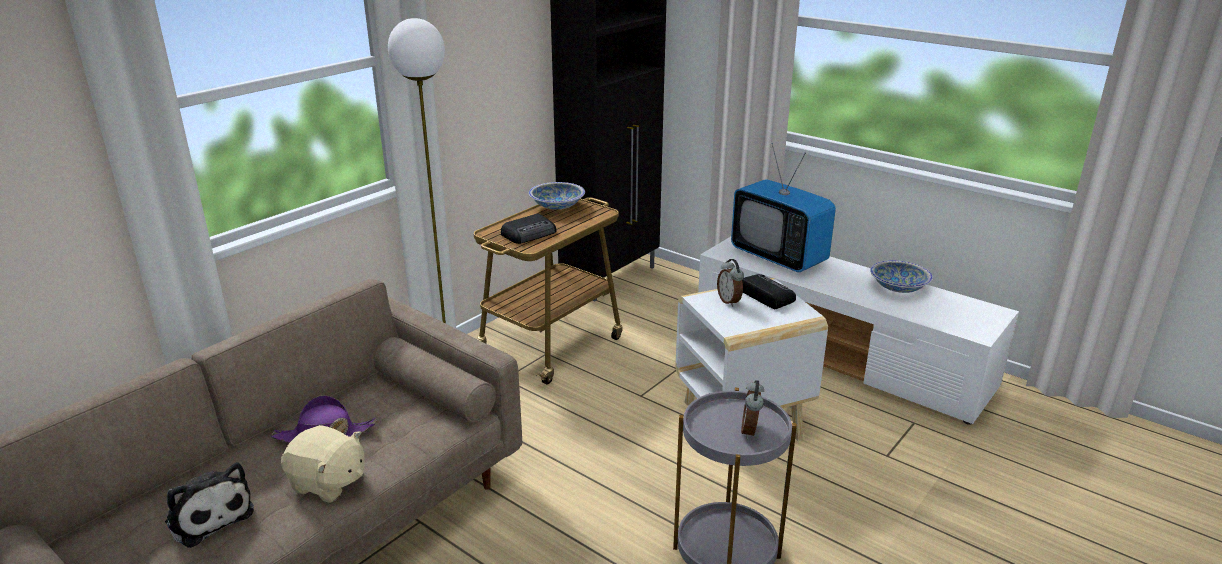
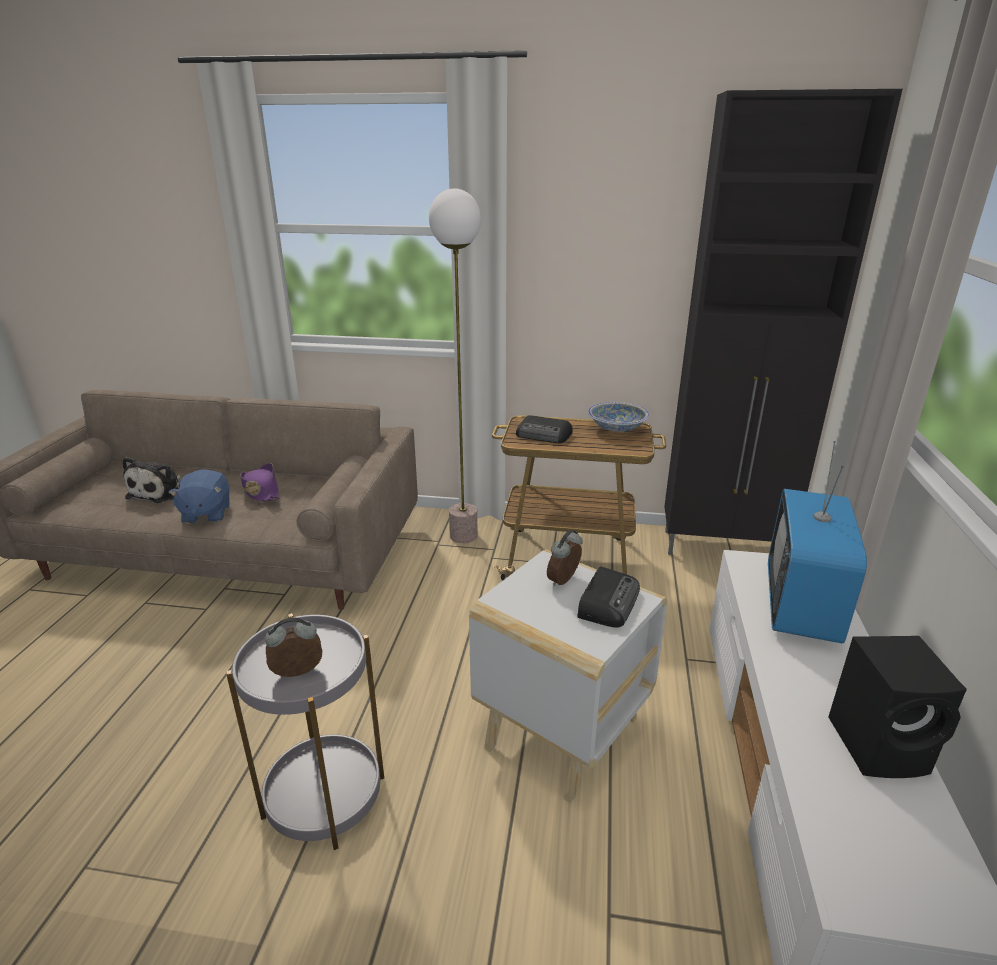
camera: 60 degrees right, 0 degrees up
(328, 483) = (206, 514): beige plush toy -> blue plush toy
(898, 287) = (881, 746): bowl -> black speaker

